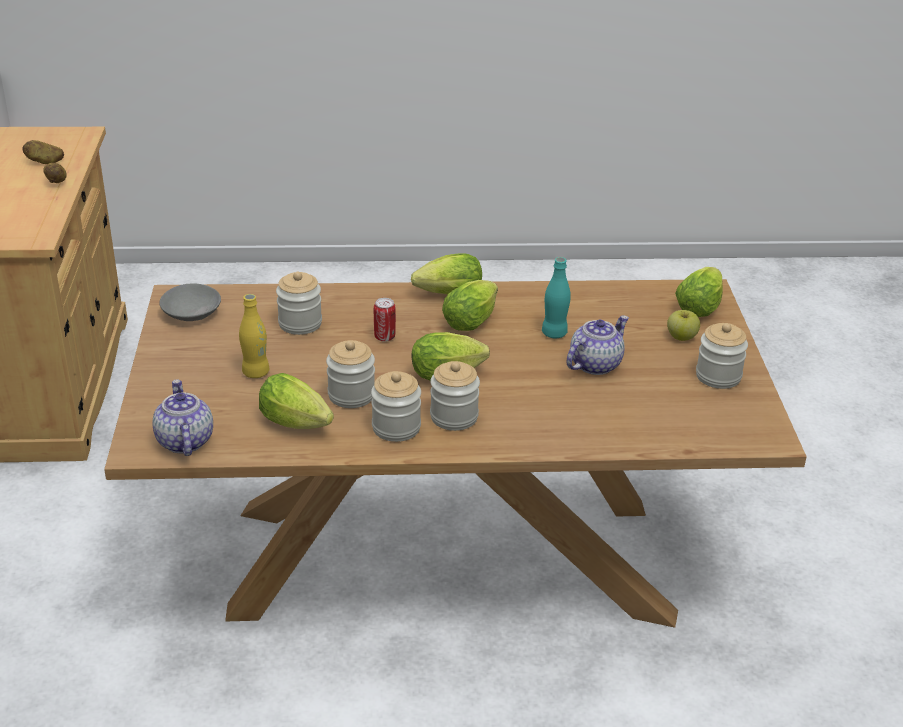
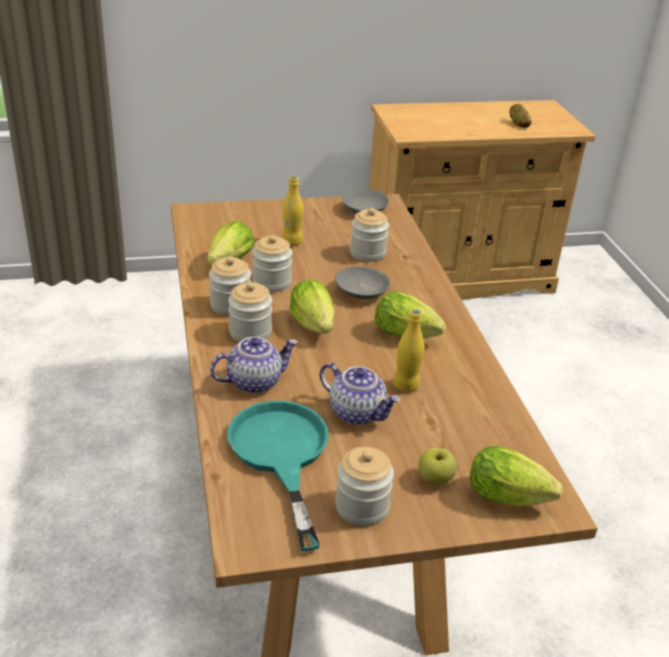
camera: 80 degrees right, 0 degrees up
(57, 182) = (492, 131): potato -> none
(184, 441) = (202, 224): teapot -> teapot (254, 381)
(384, 337) = (362, 292): can -> grey bowl
(445, 294) = (448, 319): lettuce -> none
(554, 333) = (406, 385): turquoise bottle -> yellow bottle
(657, 412) = (281, 455): none -> turquoise frying pan

